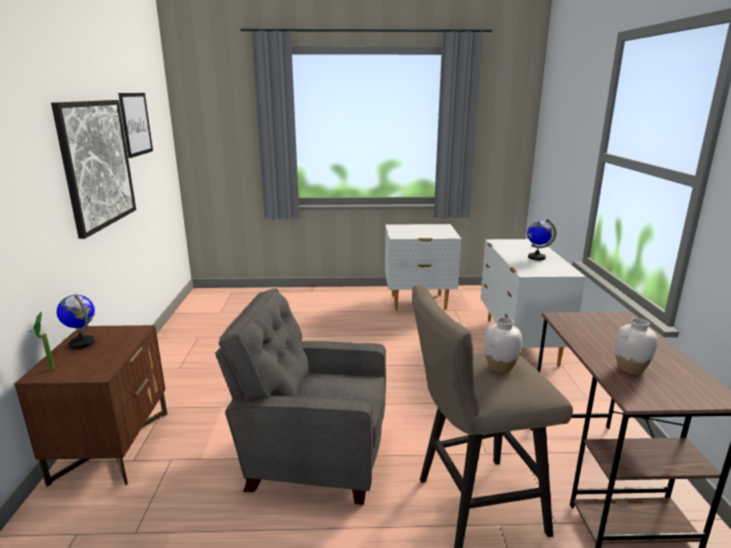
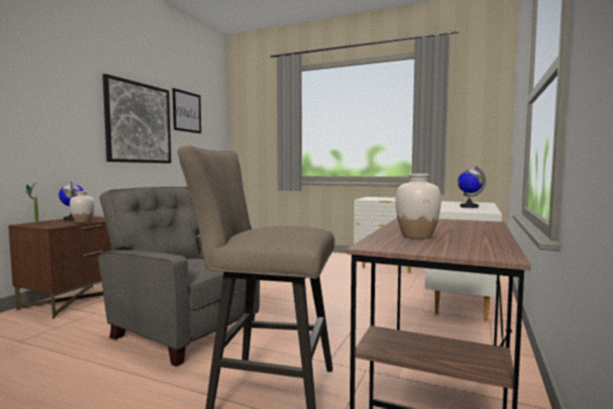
camera: 25 degrees right, 15 degrees down
(500, 367) = (282, 227): white vase -> white vase (83, 222)

